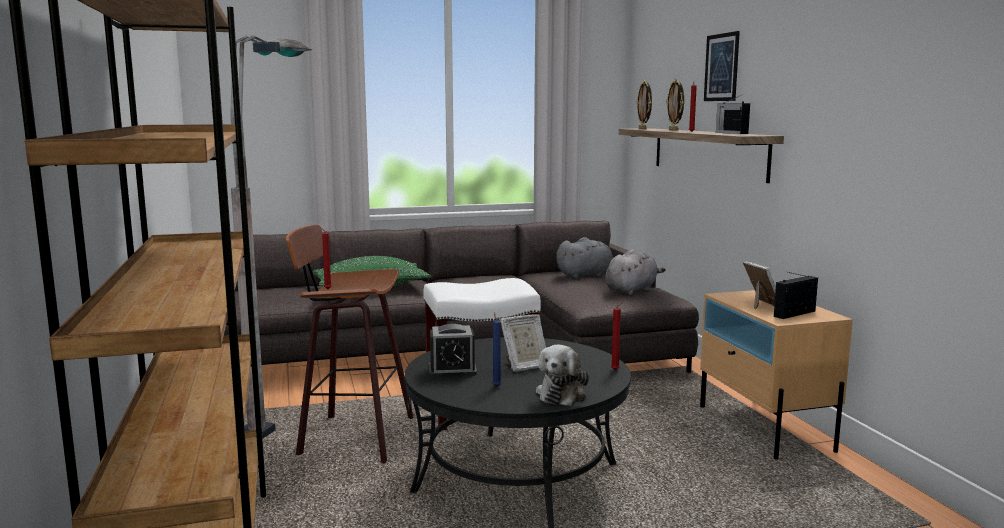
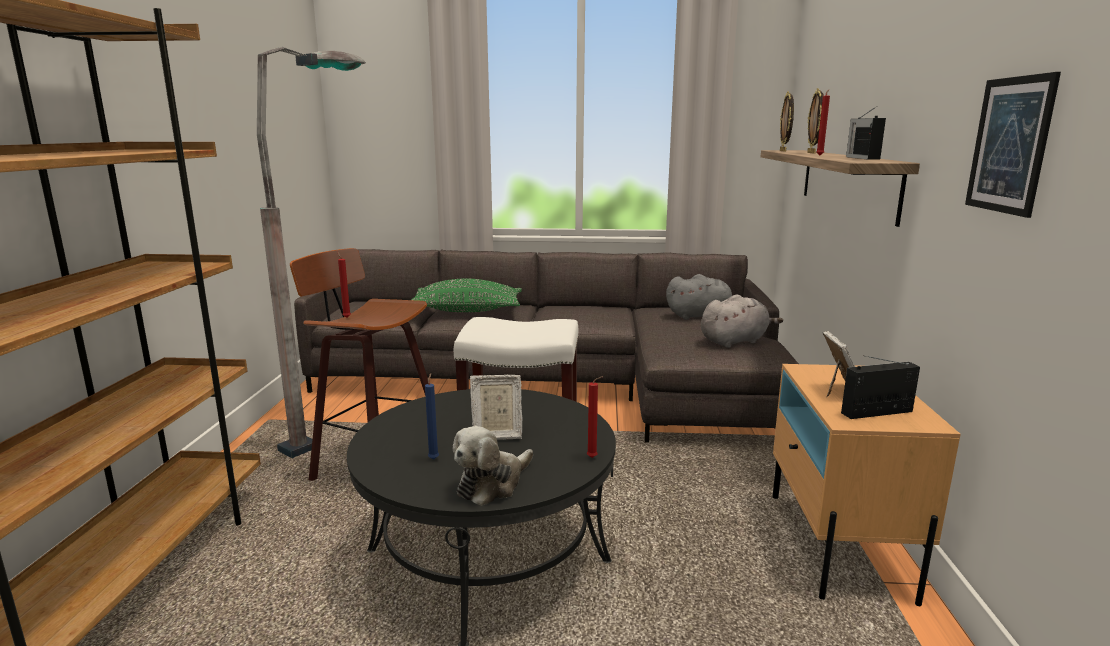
camera: 20 degrees right, 5 degrees up
(452, 370) = (415, 428): alarm clock -> none
(721, 67) = (868, 71): picture -> picture (1009, 145)

